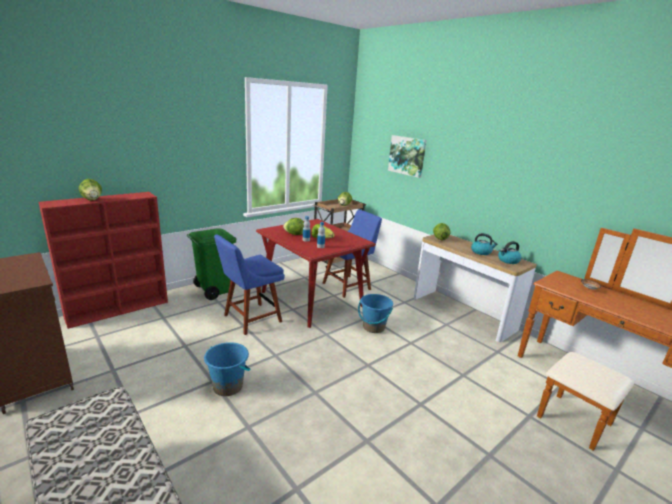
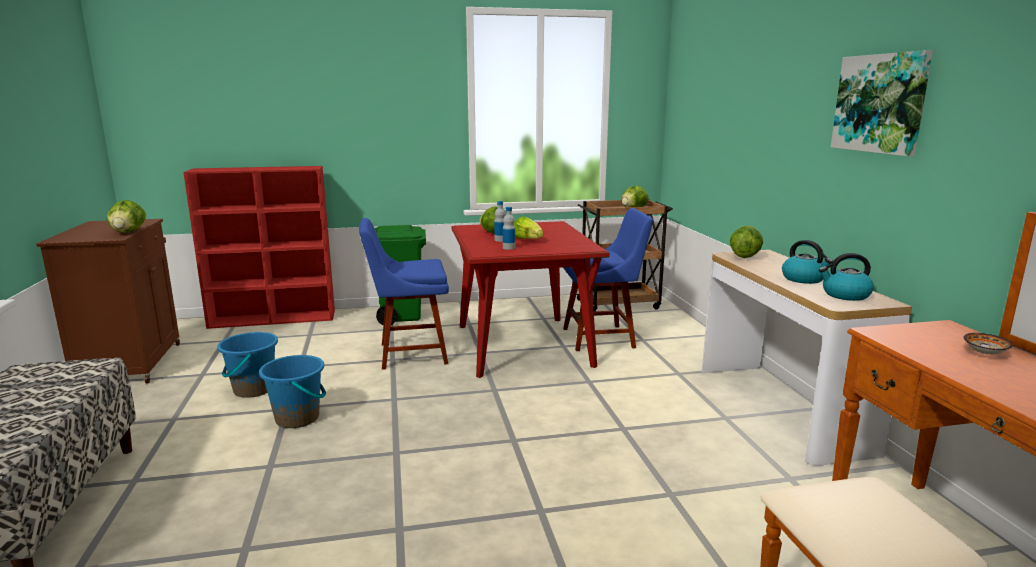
camera: 30 degrees right, 5 degrees down
(92, 200) = (245, 168): lettuce -> lettuce (128, 232)
(373, 327) = (580, 396): blue bucket -> blue bucket (253, 389)
(407, 156) = (728, 114): picture -> picture (880, 103)

